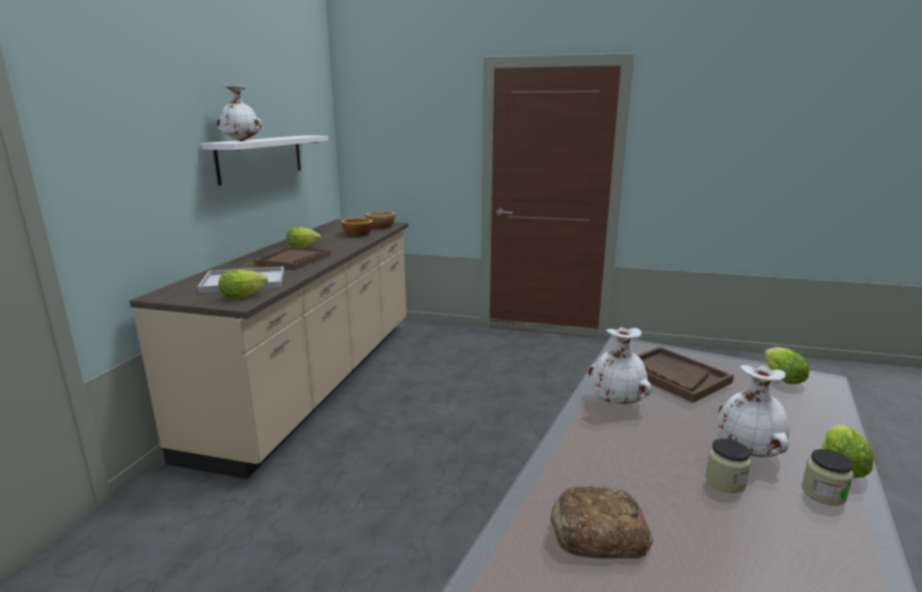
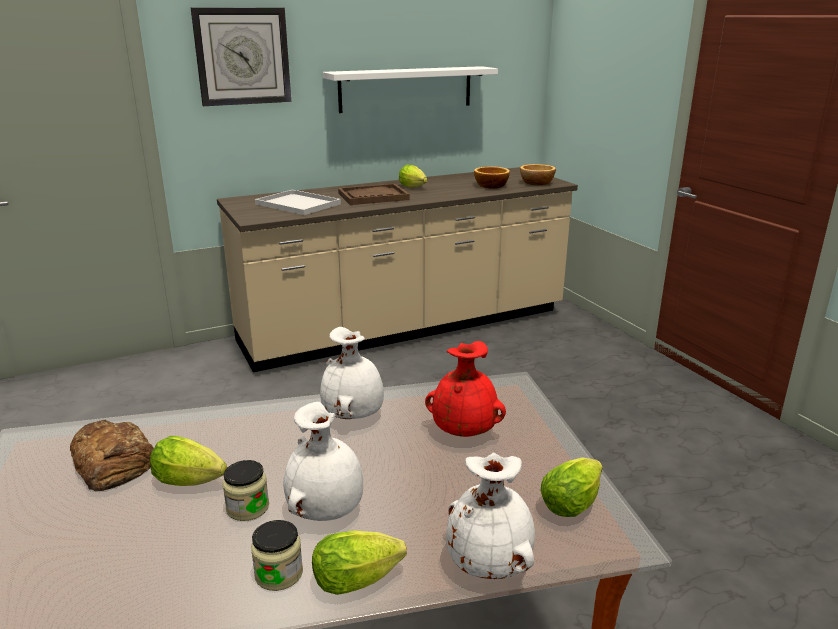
camera: 50 degrees right, 5 degrees up
(130, 127) = (242, 56): none -> wall clock
(241, 141) = (361, 71): white vase -> white vase (489, 563)
(245, 296) = (268, 215): lettuce -> lettuce (193, 482)
(673, 375) = (464, 430): brown tray -> red vase

